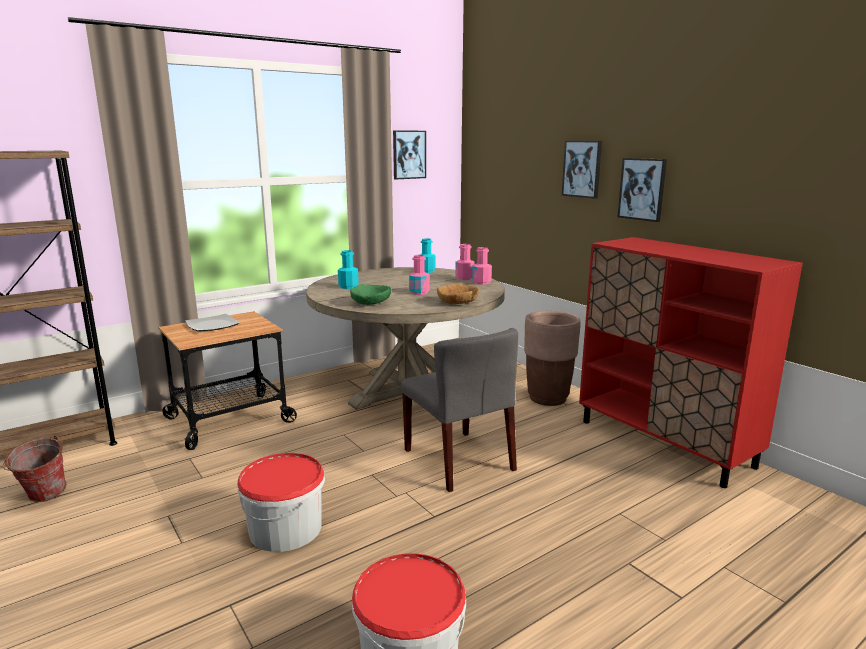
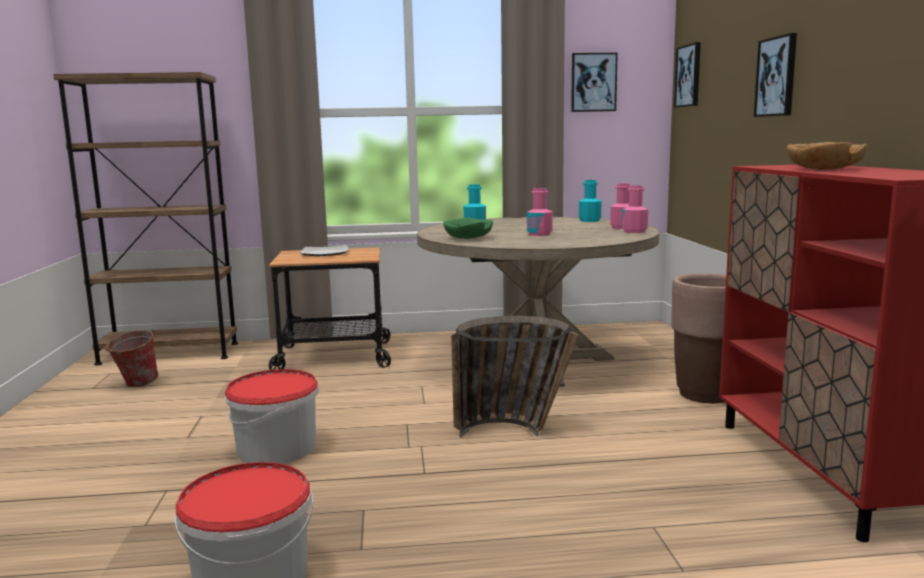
camera: 30 degrees right, 5 degrees down
(457, 303) = (563, 243): brown bowl -> brown bowl (823, 169)
(459, 460) = (515, 431): grey chair -> basket
(642, 189) = (837, 93): picture -> picture (689, 76)

